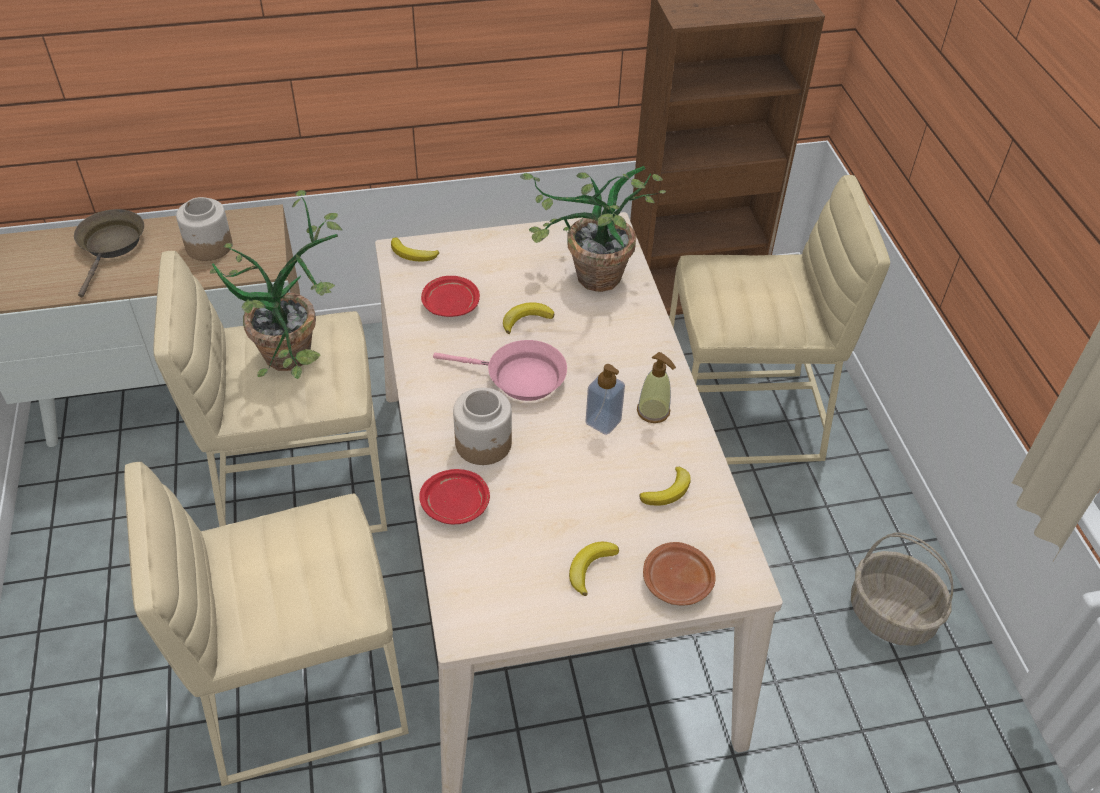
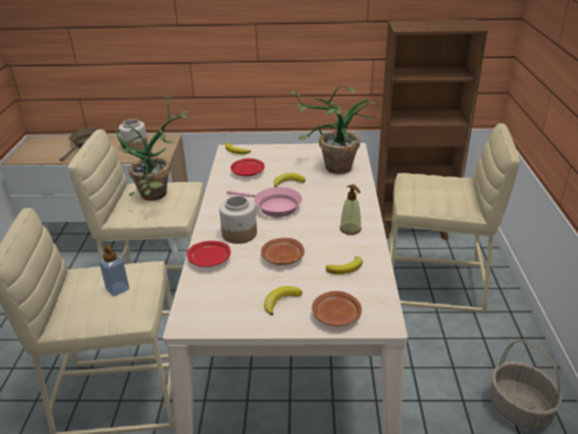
camera: 15 degrees right, 15 degrees down
(567, 484) = (282, 258): none -> brown plate
(603, 422) = (317, 231): soap dispenser -> soap dispenser (117, 289)

